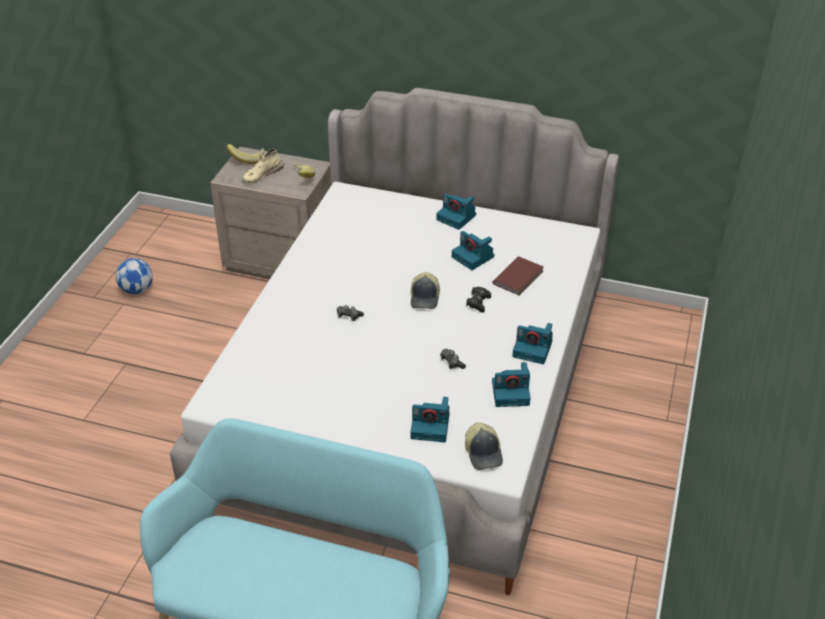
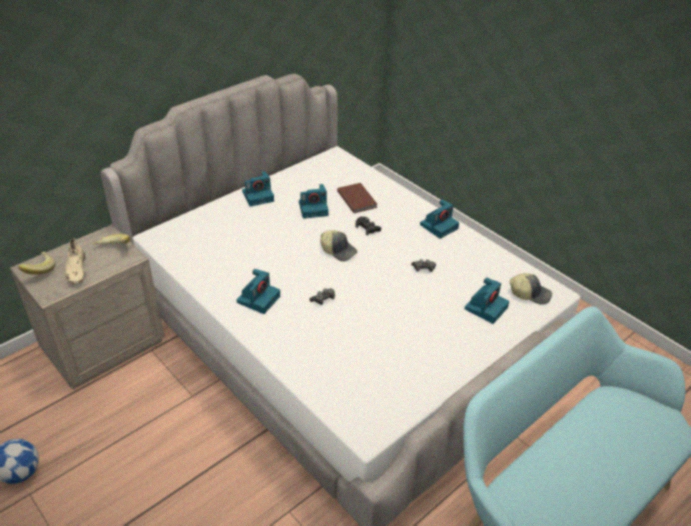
camera: 60 degrees left, 0 degrees up
(511, 392) = (476, 255): camera -> camera (258, 298)

